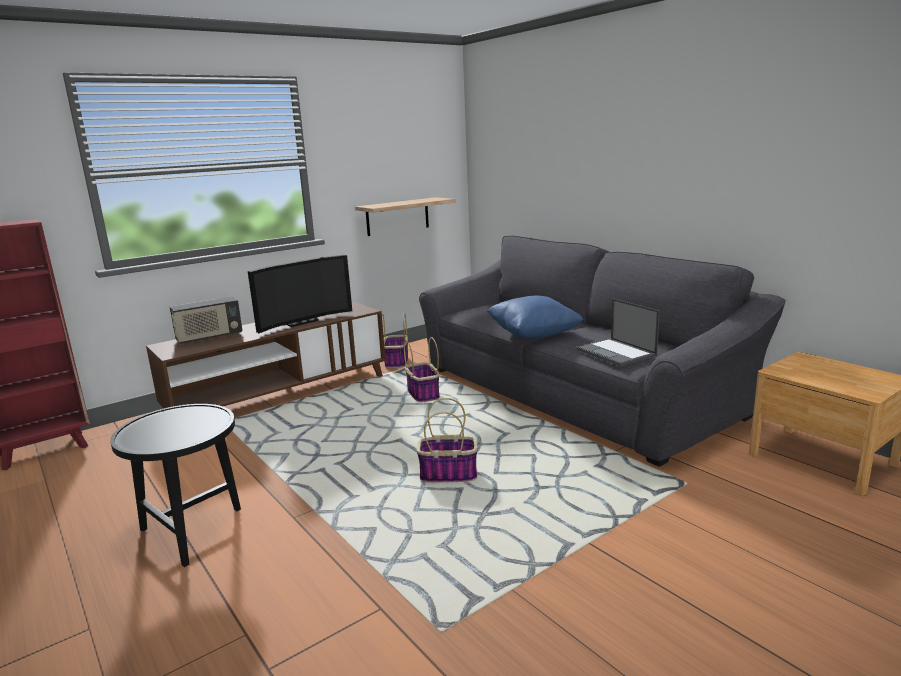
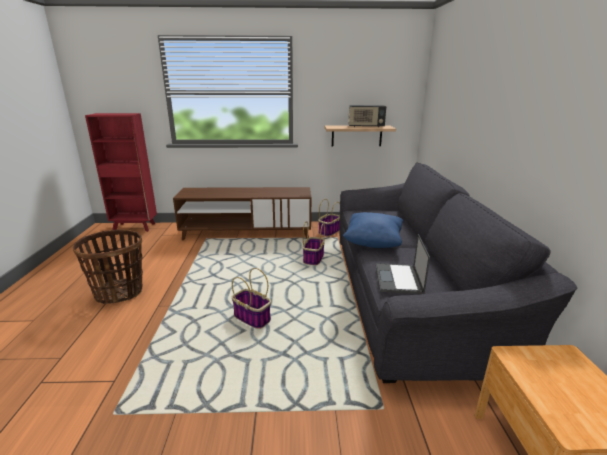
camera: 35 degrees right, 5 degrees up
(194, 531) = (119, 292): black side table -> basket
(209, 337) = (211, 190): radio -> radio (366, 126)
(300, 322) = (261, 193): television -> none

